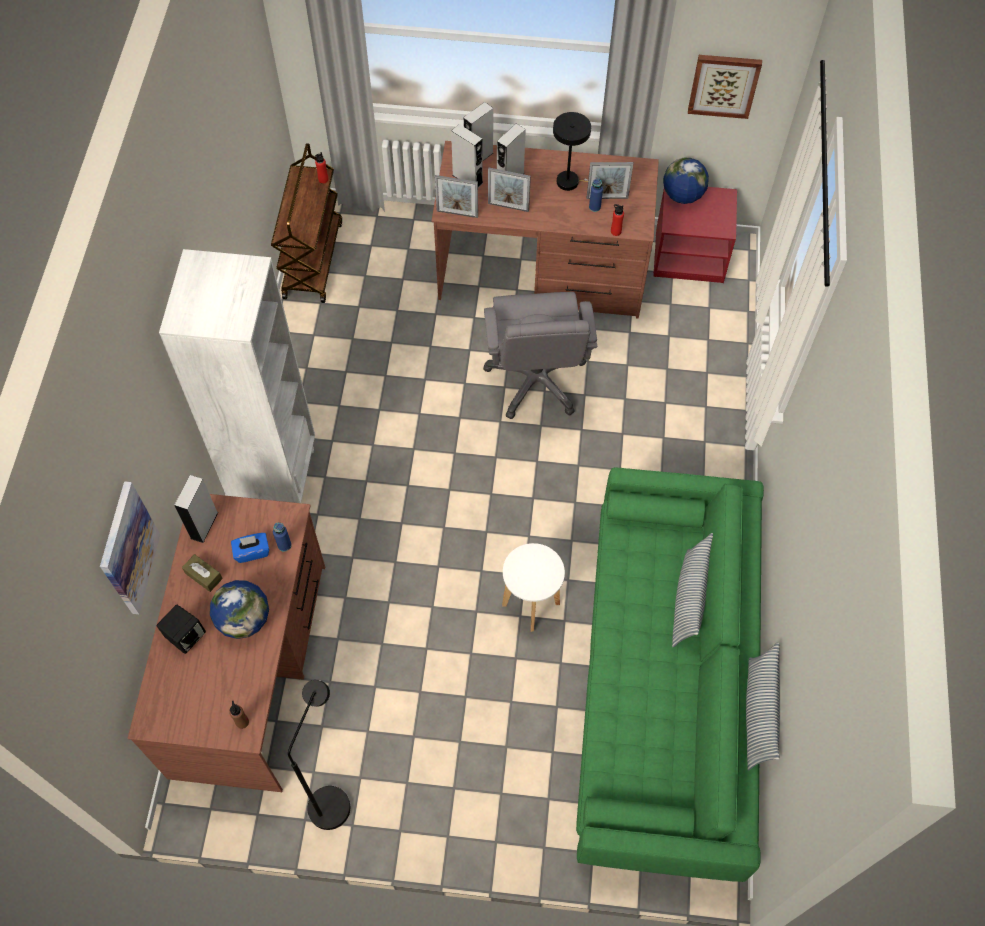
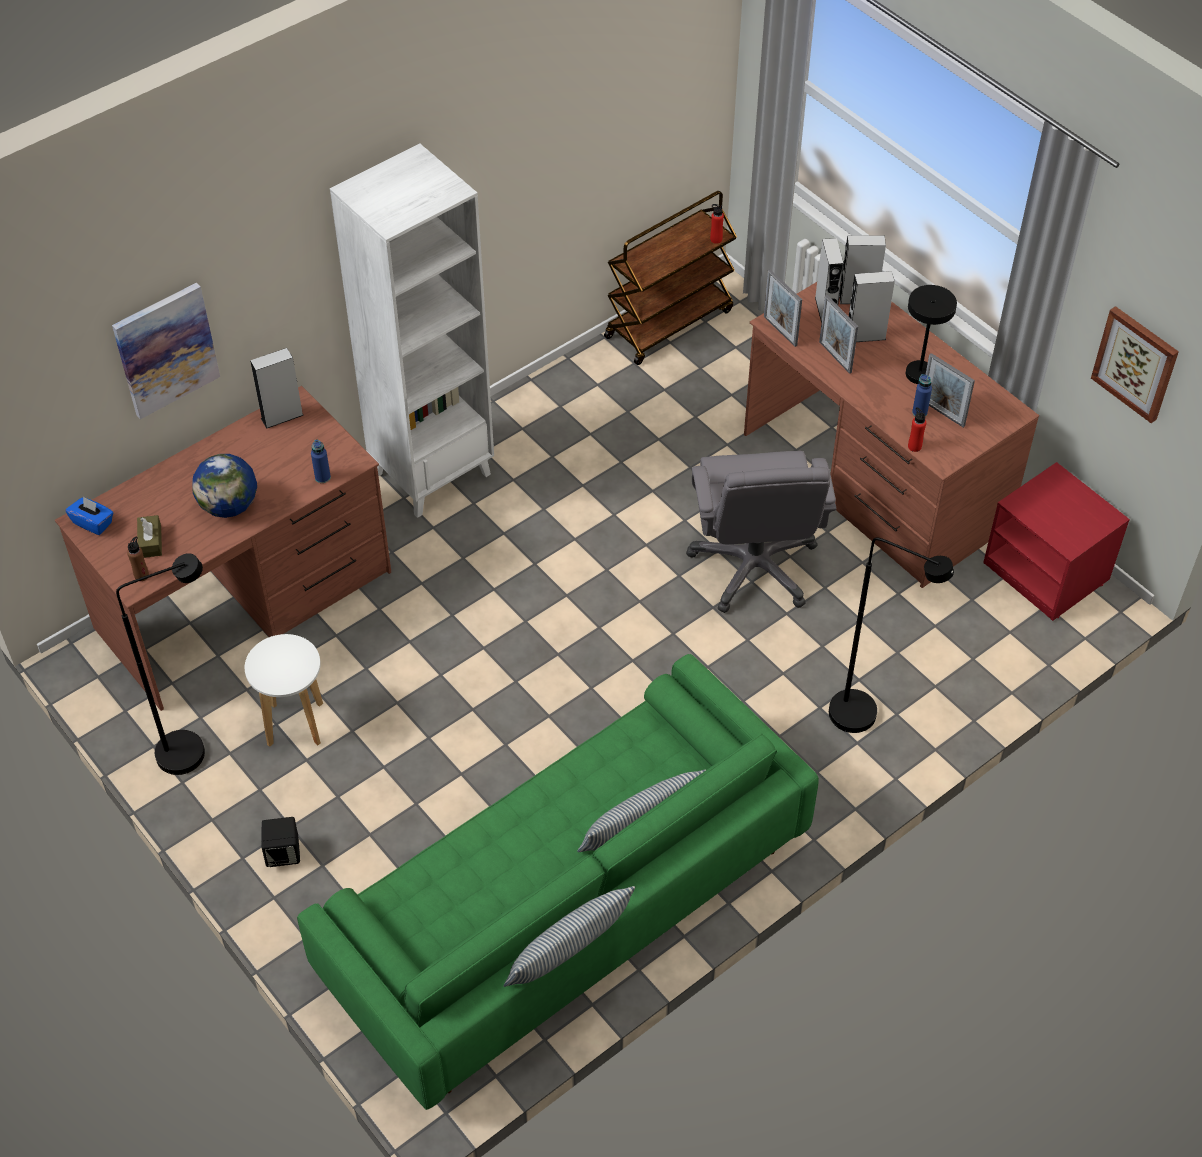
camera: 45 degrees right, 10 degrees down
(186, 636) = (175, 483): black speaker -> black speaker (284, 854)
(203, 576) = (238, 452): brown tissue box -> brown tissue box (151, 542)
(252, 552) = (293, 463): blue tissue box -> blue tissue box (93, 523)
(531, 604) = (526, 743): white stool -> white stool (295, 725)
(536, 380) = (754, 567): grey office chair -> grey office chair turned 45 degrees counterclockwise
(682, 195) = (1061, 485): globe -> none
(693, 422) = (866, 717): none -> black floor lamp

